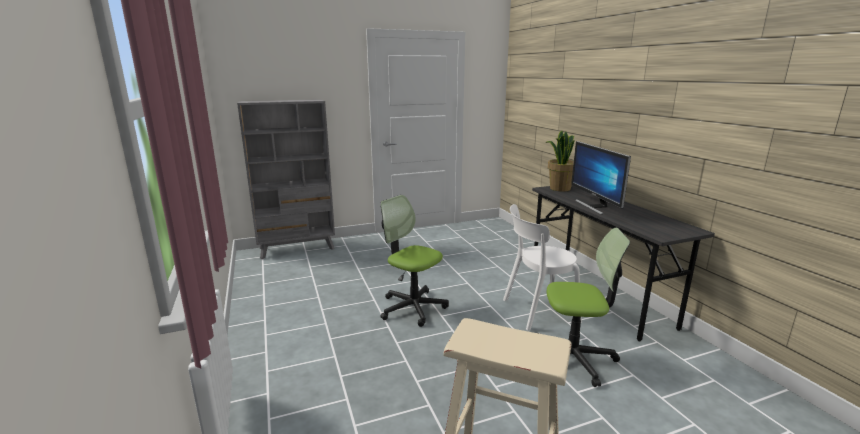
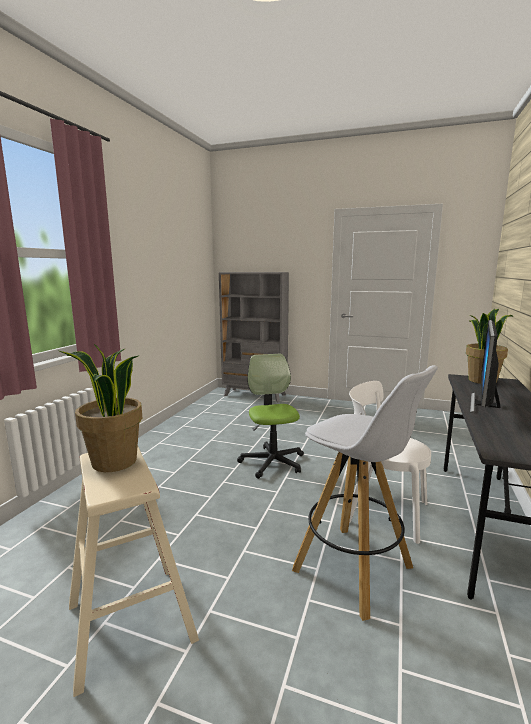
camera: 40 degrees right, 5 degrees down
(492, 339) = (114, 462): none -> potted plant
(574, 358) = (355, 569): office chair -> white stool

